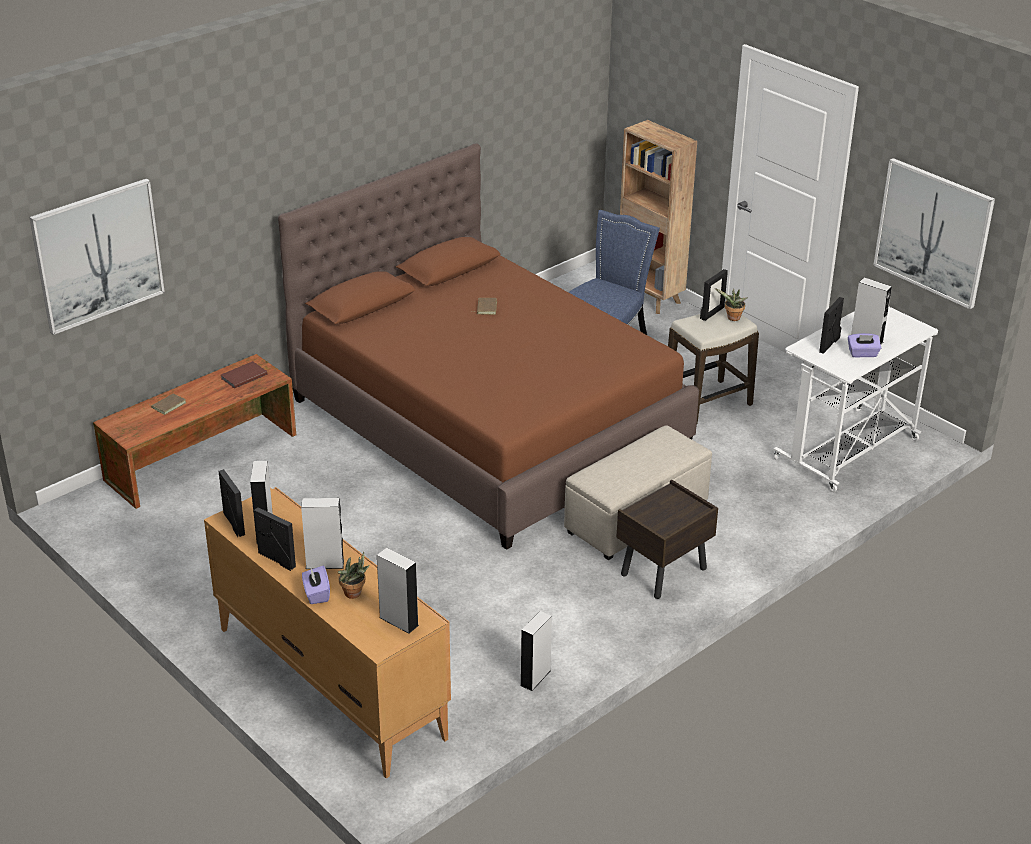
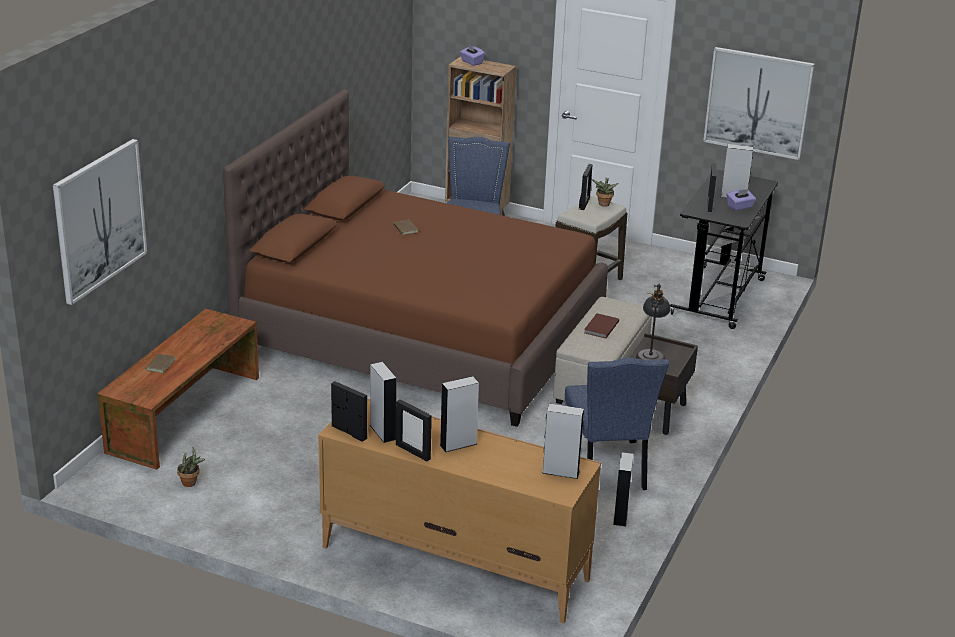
camera: 25 degrees left, 5 degrees down
(243, 376) = (210, 328): brown book -> brown book (600, 327)
(276, 560) = (413, 451): picture frame -> picture frame turned 150 degrees counterclockwise
(316, 594) = (473, 468): purple tissue box -> purple tissue box (471, 62)
(355, 594) = (505, 461): potted plant -> potted plant (191, 483)
(567, 617) = (607, 465): none -> blue chair
(661, 503) = (651, 352): none -> grey table lamp
(846, 450) = (718, 297): white desk -> black desk

